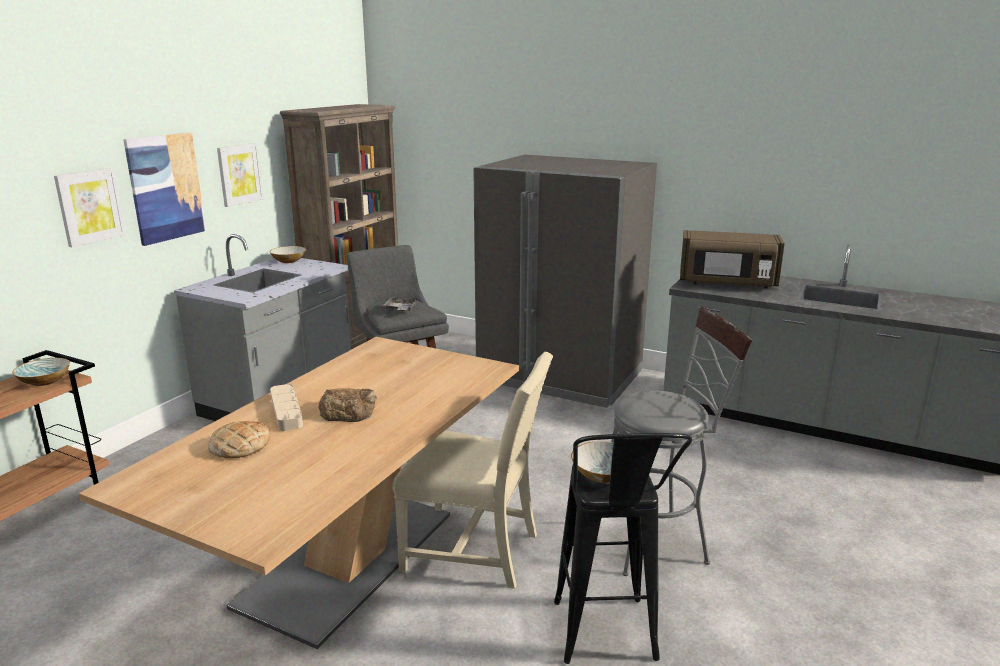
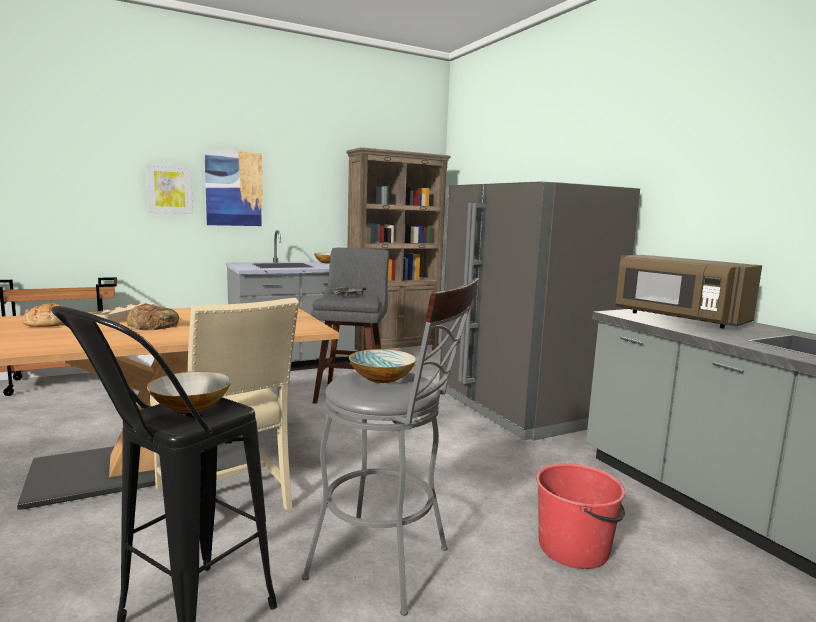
camera: 35 degrees right, 10 degrees down
(45, 381) = (91, 290): bowl -> bowl (383, 378)
(239, 174) = (302, 191): picture -> none
(734, 478) = (574, 548): none -> red bucket

